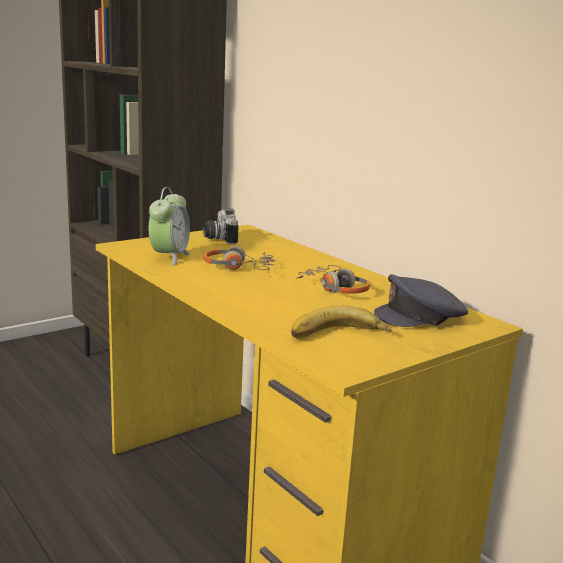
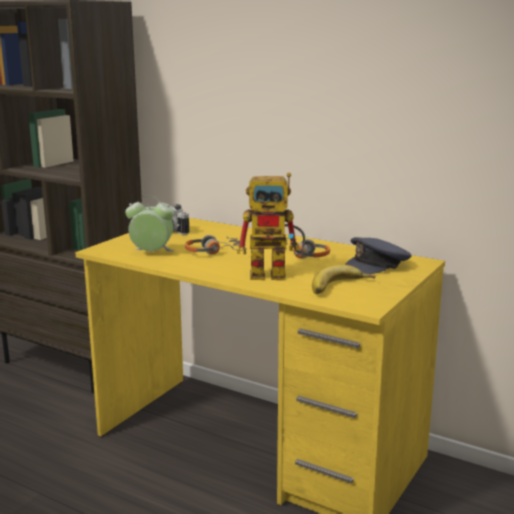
camera: 20 degrees left, 0 degrees up
(169, 257) = (152, 253): alarm clock -> alarm clock turned 75 degrees counterclockwise
(278, 305) = (277, 274): none -> toy robot

